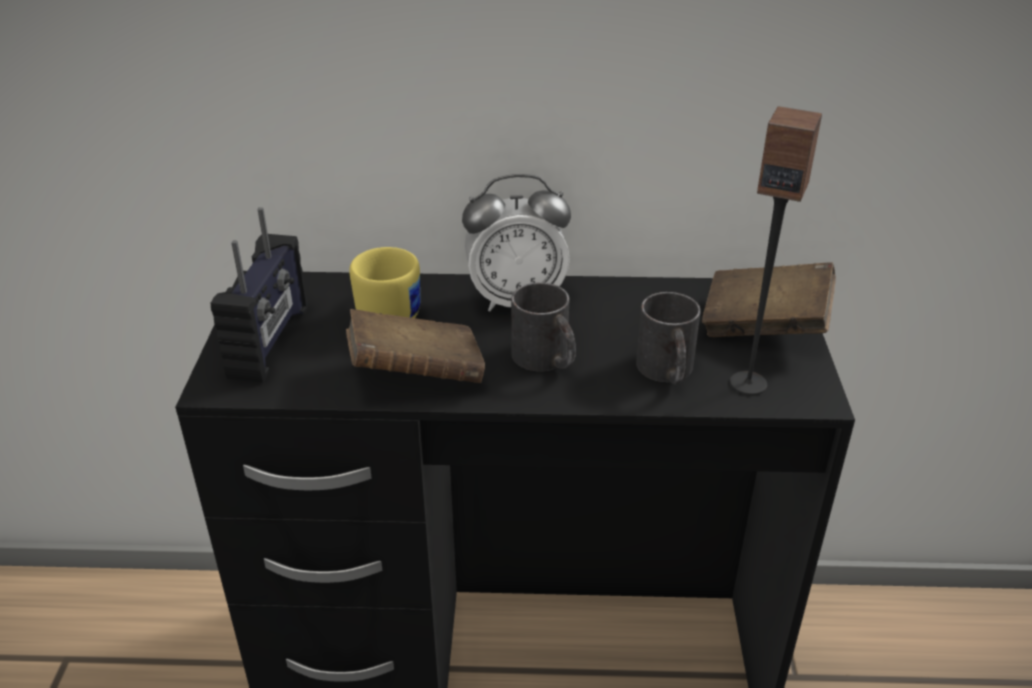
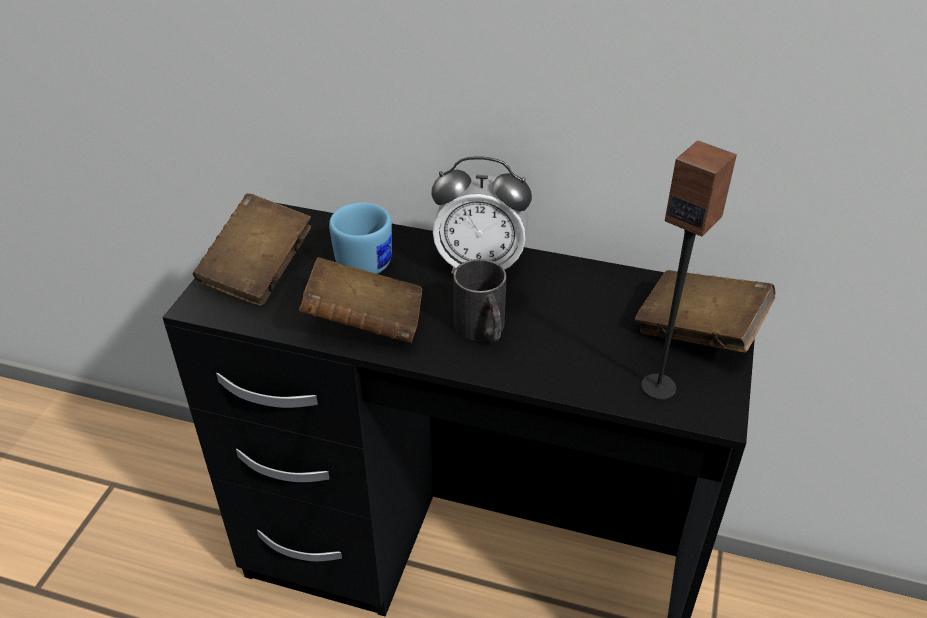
camera: 15 degrees right, 5 degrees up
(271, 342) = (258, 271): radio -> brown book
(391, 310) = (368, 258): yellow mug -> blue mug
(667, 372) = (587, 361): black mug -> none

